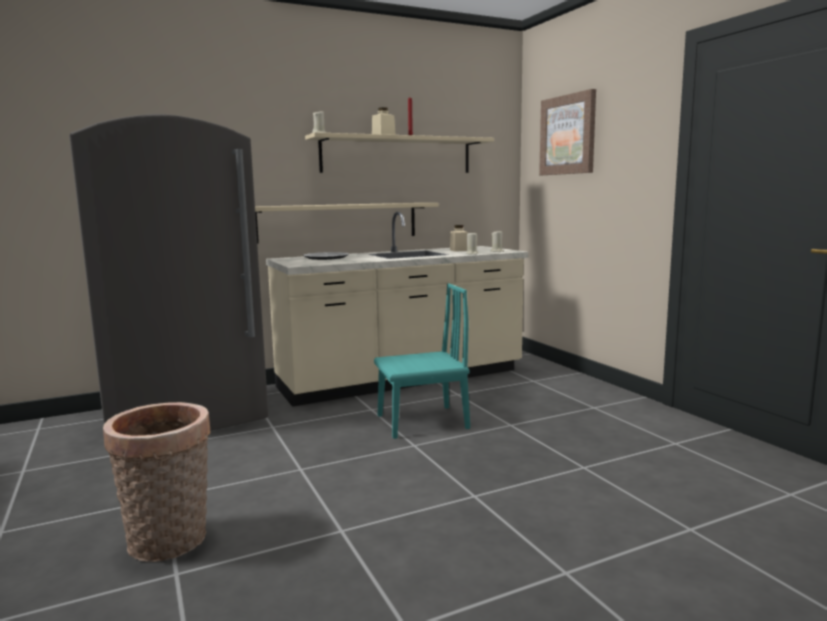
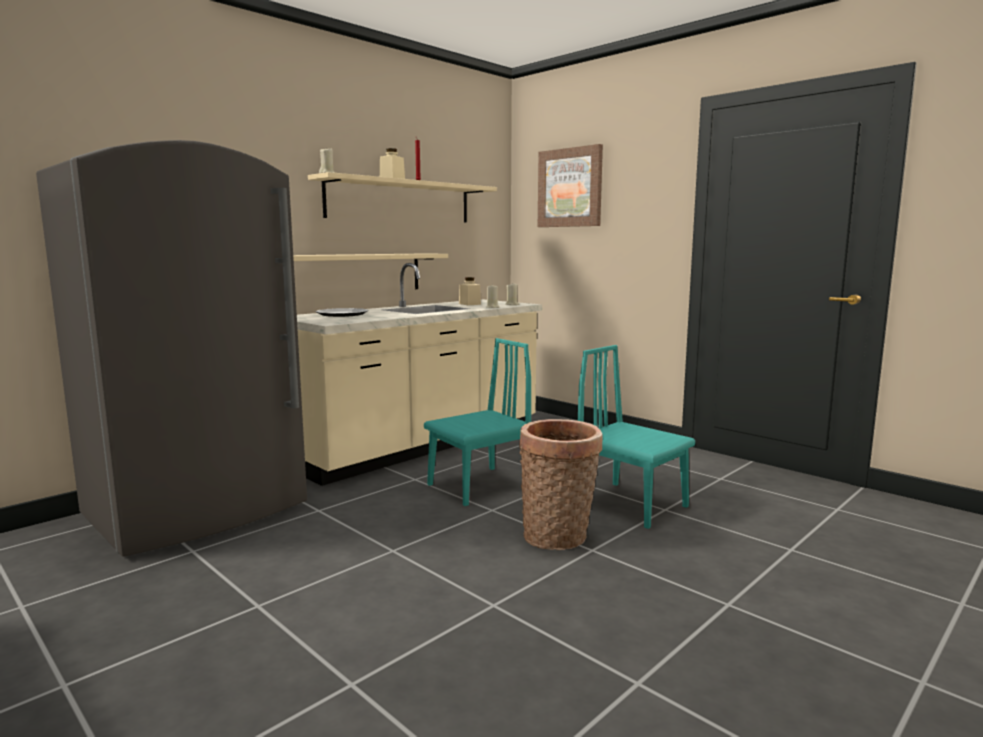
camera: 20 degrees left, 0 degrees up
(169, 543) = (312, 654): basket -> basket (559, 537)
(551, 457) = (630, 504): none -> turquoise chair

